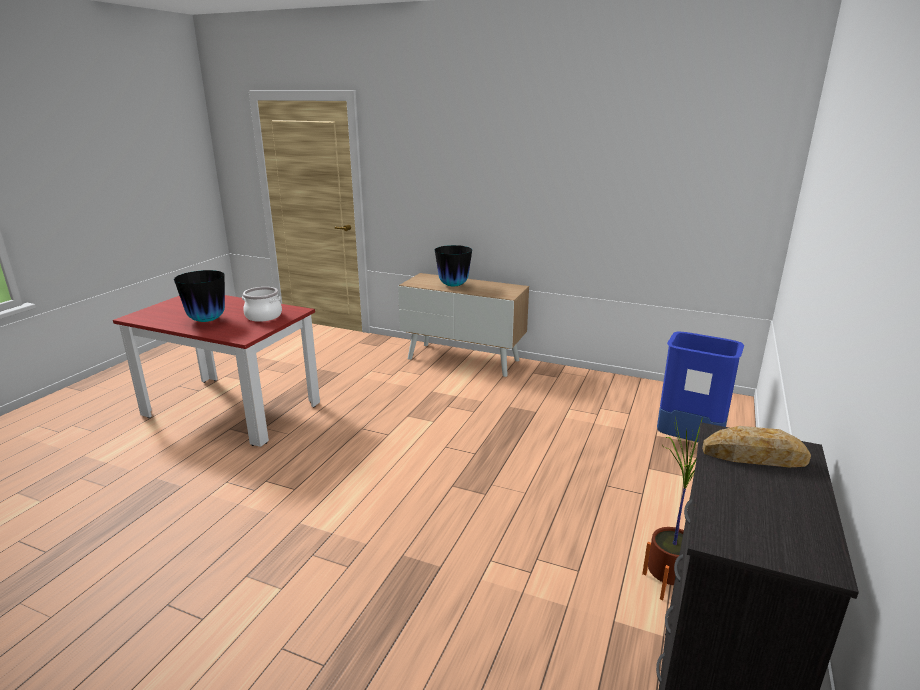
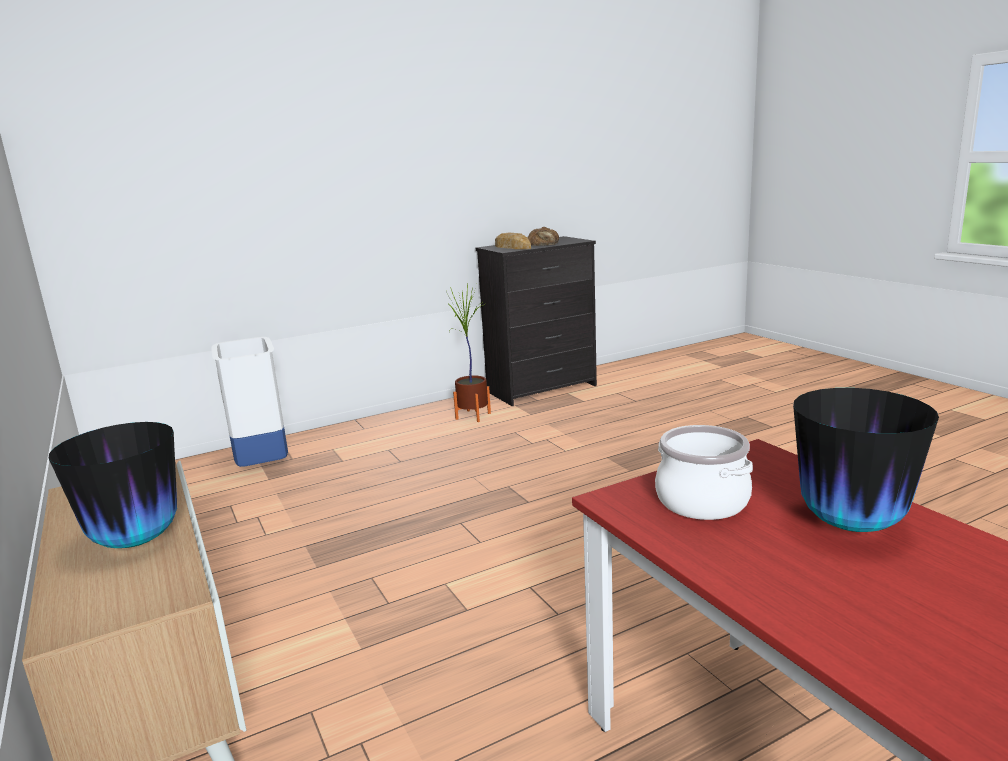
camera: 140 degrees left, 5 degrees down
(688, 442) = (262, 466): blue trash can -> white trash can
(755, 497) = (544, 243): none -> bread

